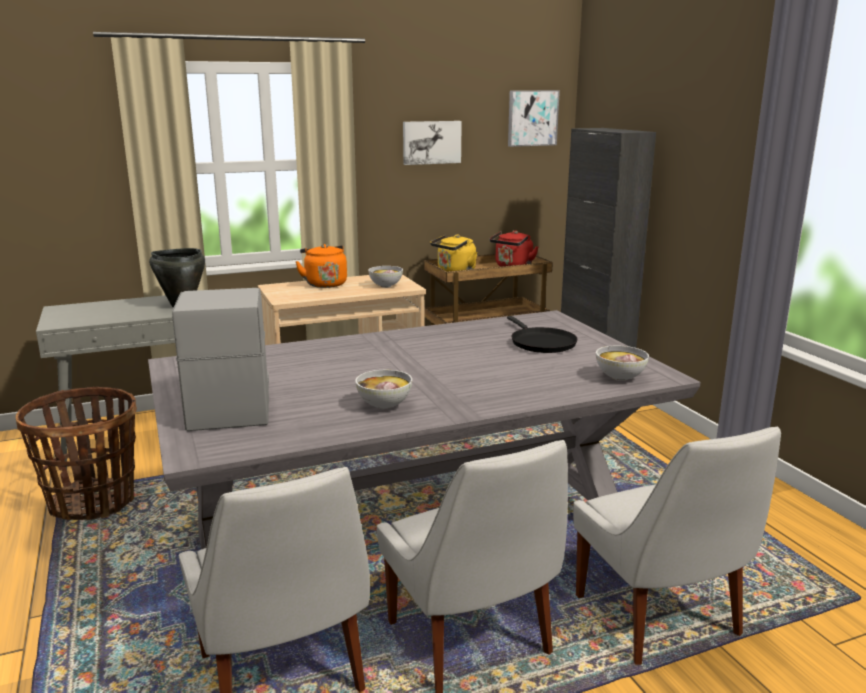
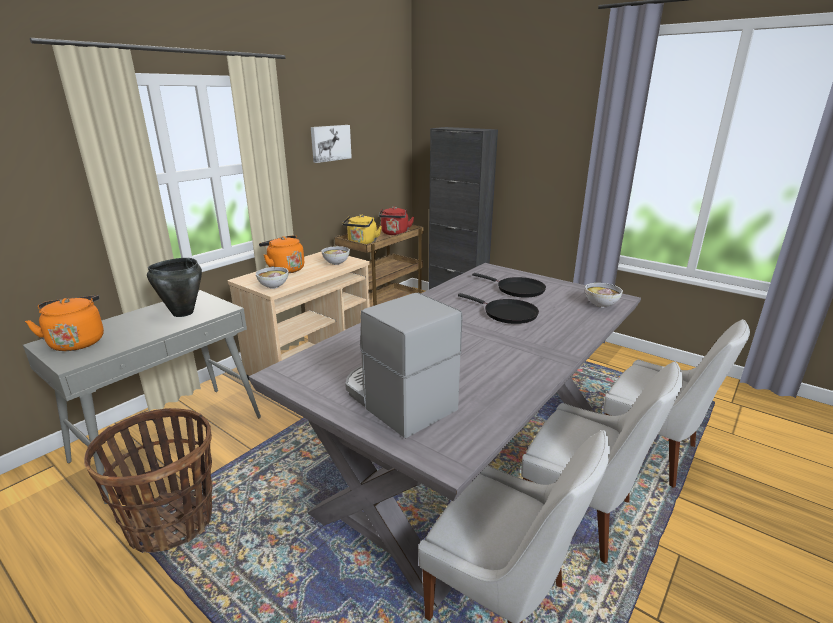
camera: 30 degrees left, 5 degrees up
(79, 311) = (77, 341): none -> orange kettle
(384, 405) = (508, 366): bowl -> bowl (273, 286)
(478, 362) = (507, 313): none -> black frying pan
(532, 118) = (389, 121): picture -> none

